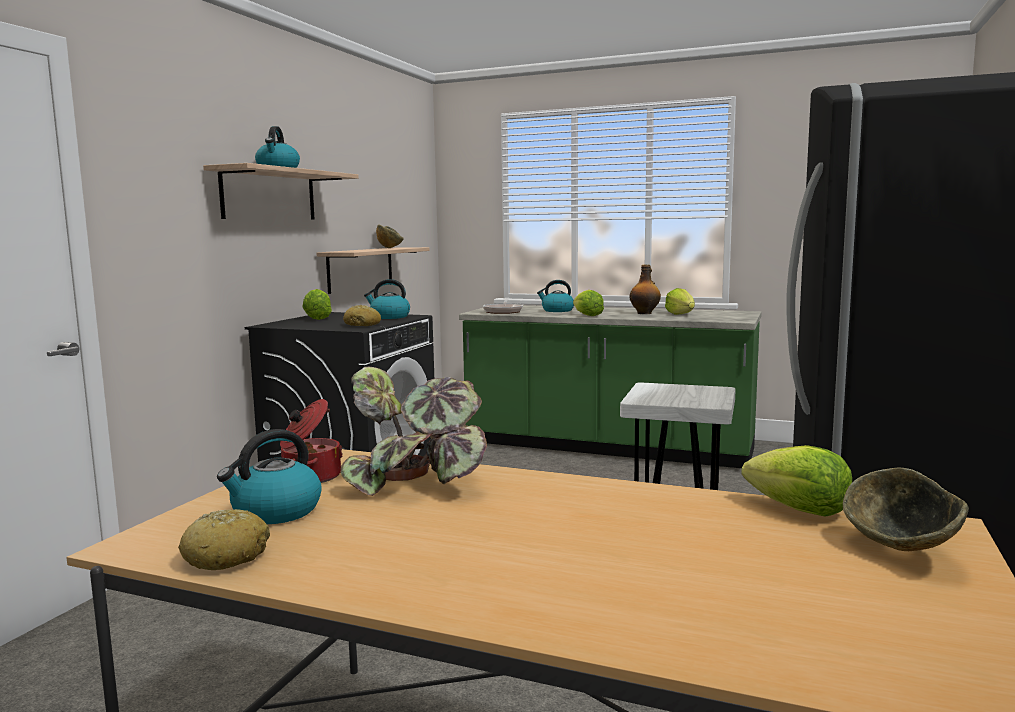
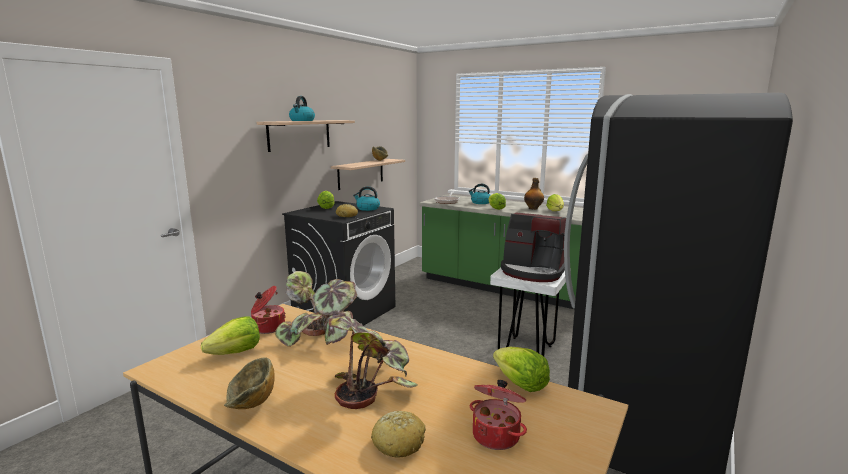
camera: 10 degrees right, 5 degrees up
(226, 556) = (195, 382): bread -> bread (399, 443)
(275, 512) = (236, 352): kettle -> lettuce
(556, 530) = (372, 383): none -> potted plant
(682, 394) = (533, 271): none -> coffee machine
(820, 573) = (497, 435): none -> cooking pot
(902, 551) = (557, 425): bowl -> bowl (251, 406)

